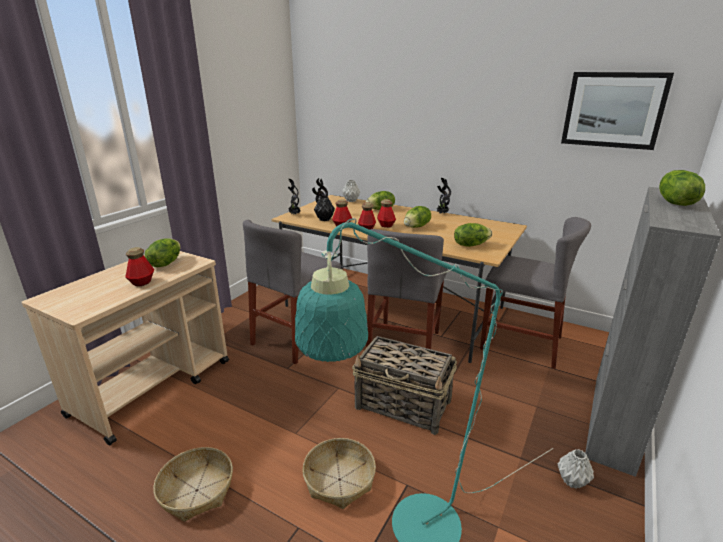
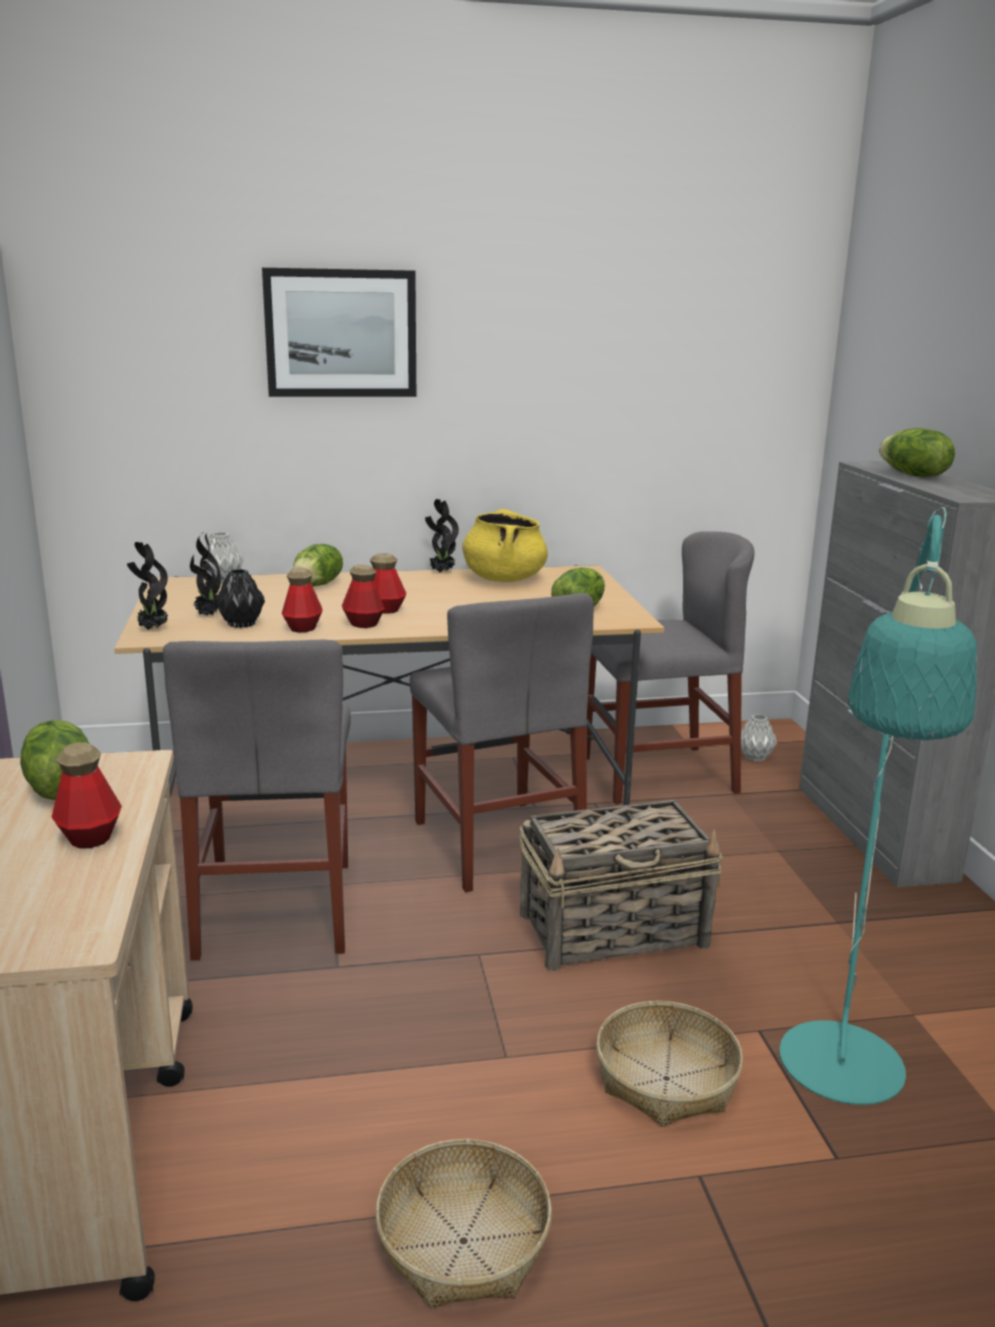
camera: 40 degrees left, 5 degrees down
(417, 227) = (442, 601): lettuce -> none
(464, 222) = (504, 579): none -> yellow cooking pot
(572, 482) = (917, 920): grey vase -> grey vase (755, 758)
(613, 110) = (707, 353): picture -> picture (341, 333)

